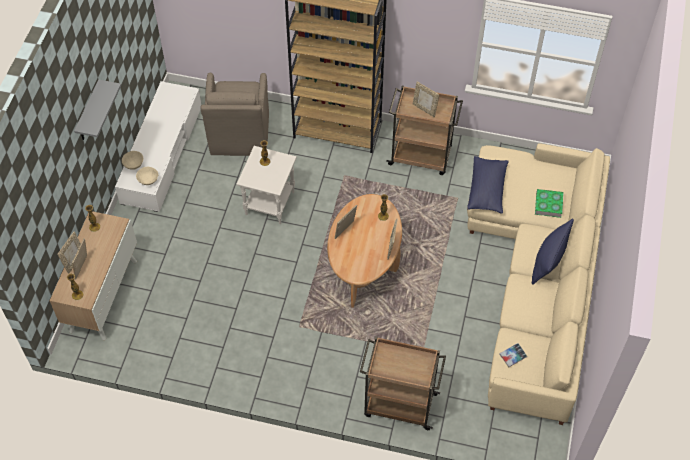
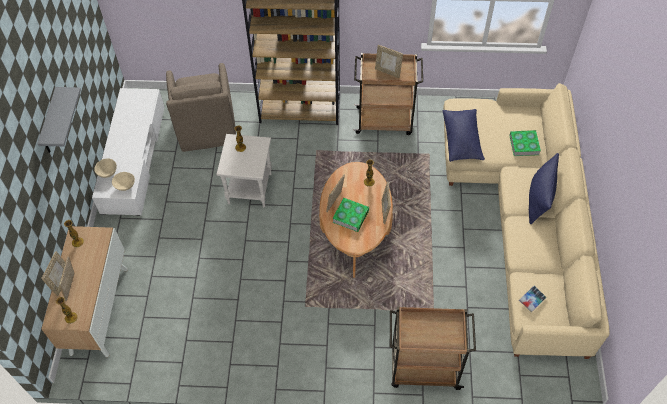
camera: 10 degrees left, 0 degrees up
(357, 247) = (350, 216): none -> book

